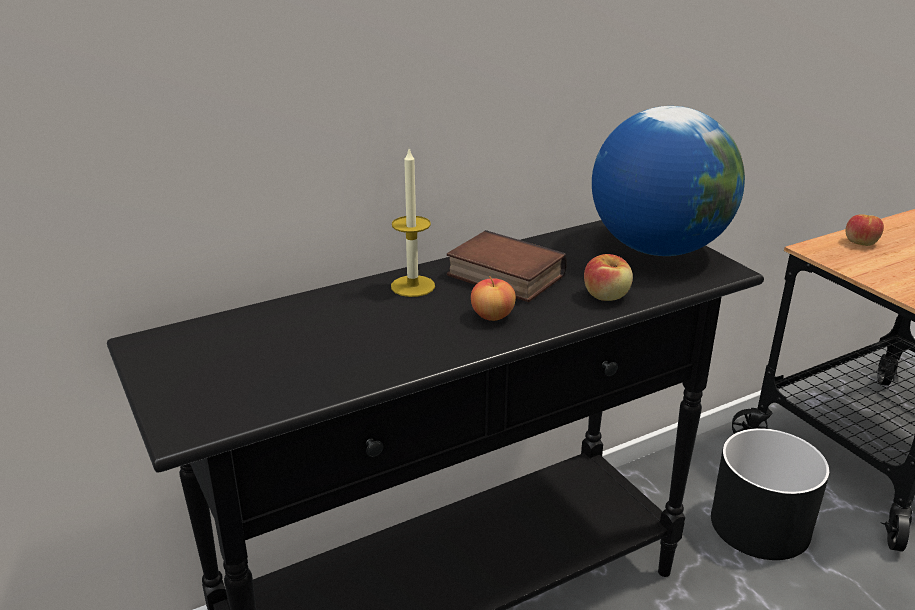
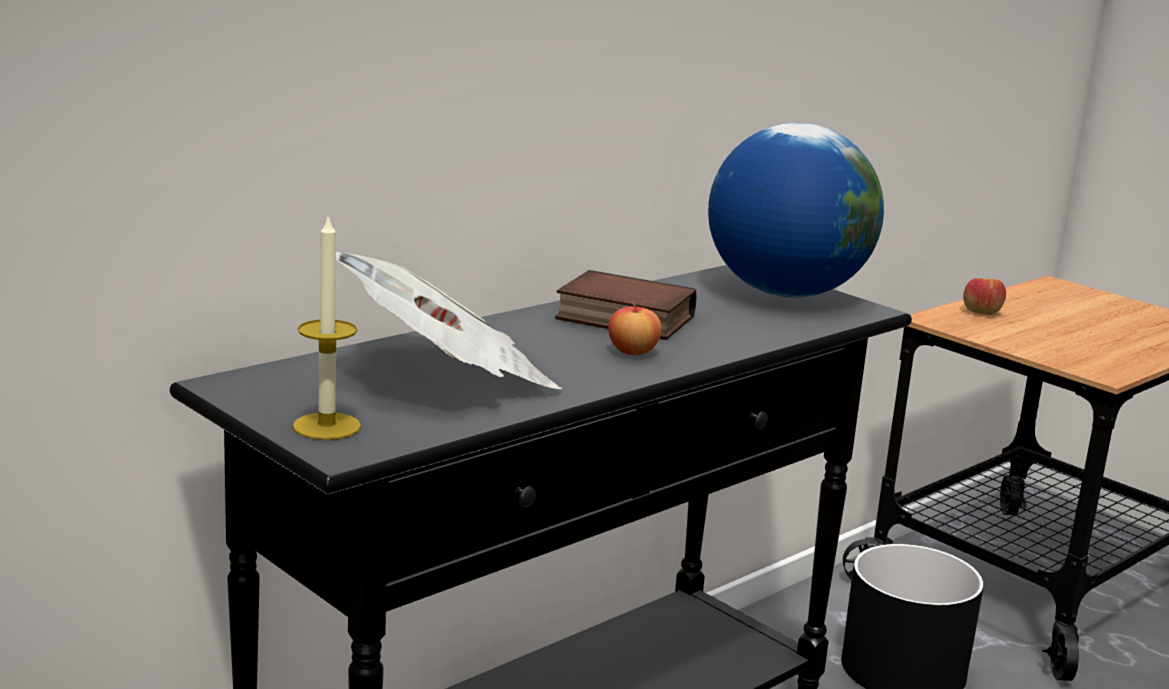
camera: 15 degrees left, 10 degrees down
(320, 343) = (447, 378): none -> newspaper
(413, 286) = (521, 328): candle -> candle (326, 426)
(607, 295) = (751, 332): apple -> none

